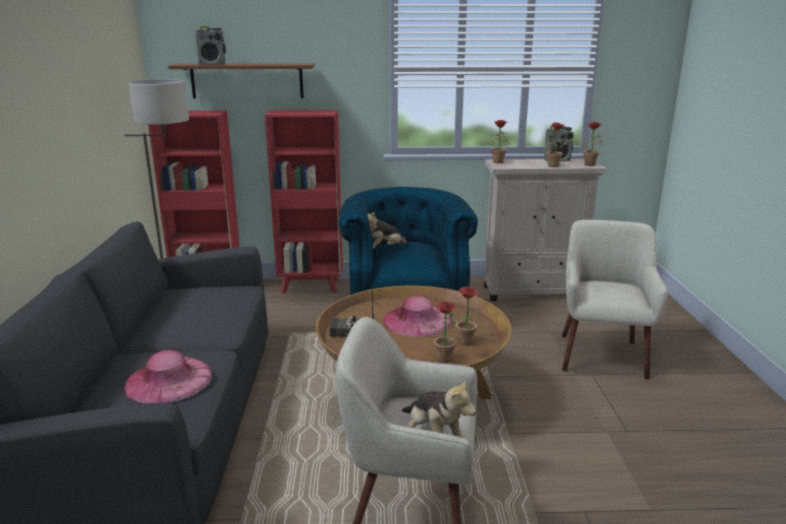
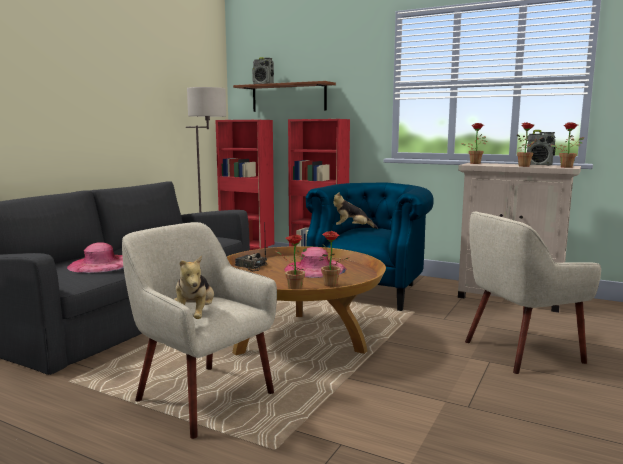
camera: 30 degrees right, 10 degrees down
(601, 355) = (520, 351): beige armchair -> beige armchair turned 150 degrees counterclockwise

